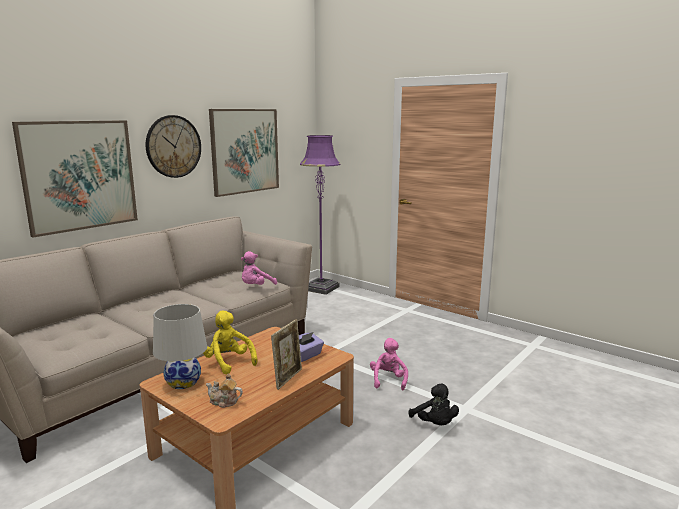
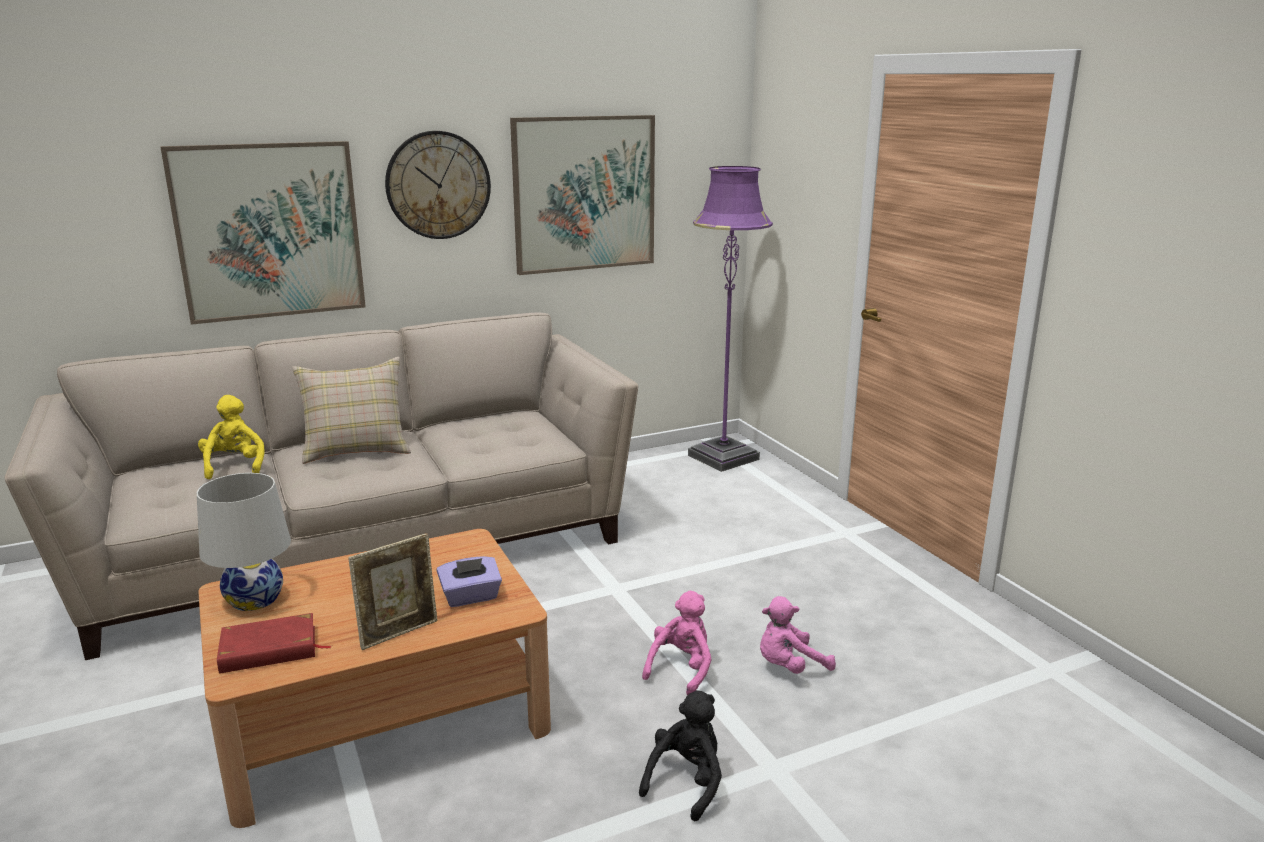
camera: 25 degrees right, 5 degrees up
(160, 301) = (356, 449): none -> beige pillow
(224, 402) = (269, 650): teapot -> red book
(229, 362) = (348, 580): yellow plush toy -> yellow plush toy (235, 466)
(256, 287) = (522, 447): pink plush toy -> pink plush toy (789, 666)
(435, 424) = (686, 782): black plush toy -> black plush toy turned 150 degrees counterclockwise

